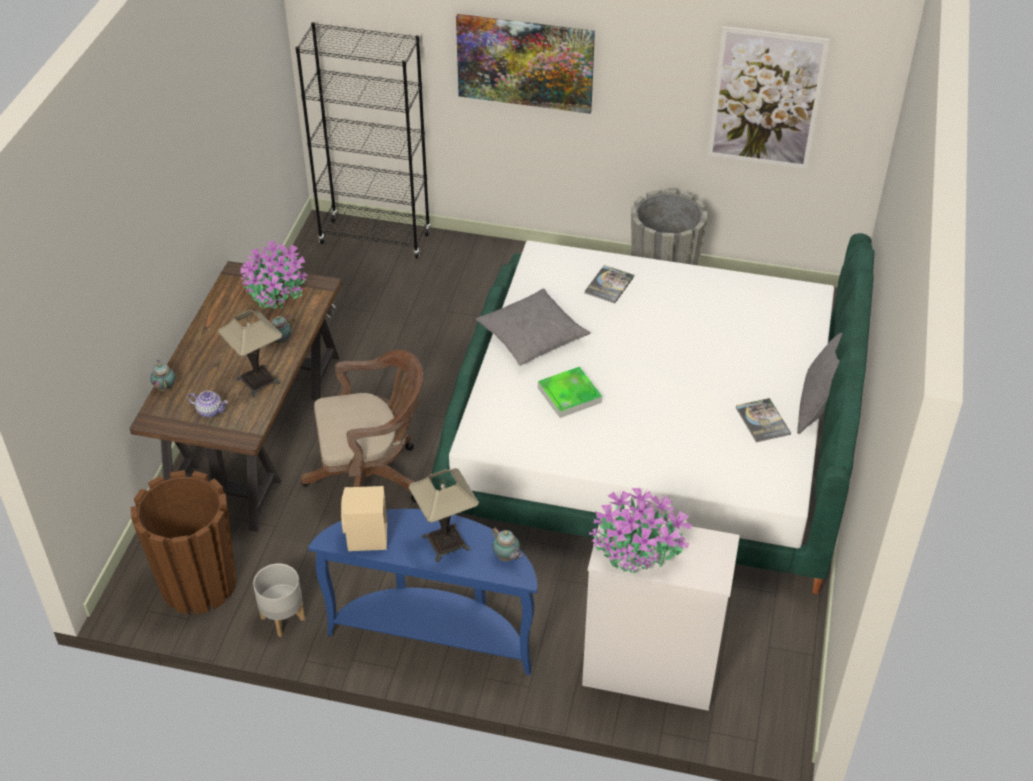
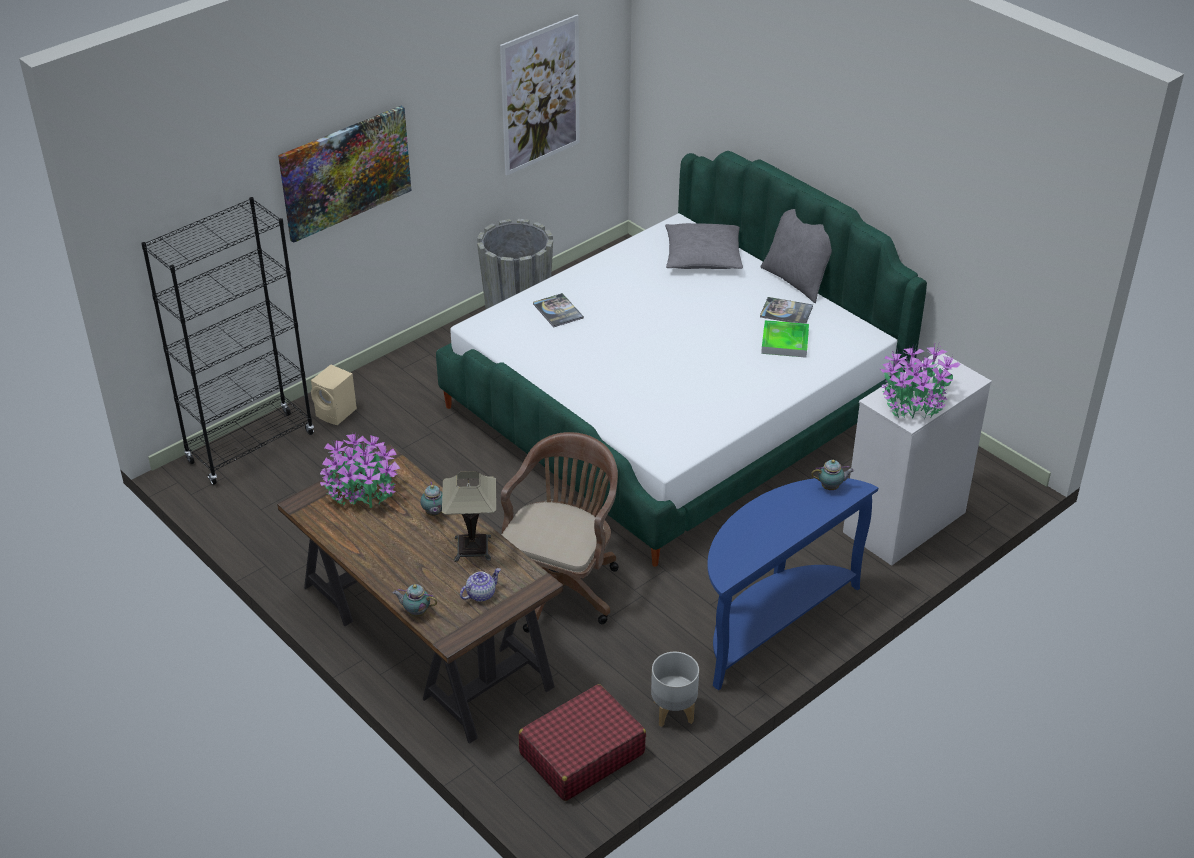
camera: 55 degrees left, 5 degrees down
(198, 584) = (581, 753): brown planter -> red suitcase
(367, 538) = (743, 554): beige speaker -> beige speaker (337, 413)
(446, 543) = (787, 513): table lamp -> none
(532, 336) = (573, 376): grey pillow -> grey pillow (703, 256)
(569, 395) = (663, 388): tray -> tray (785, 342)

